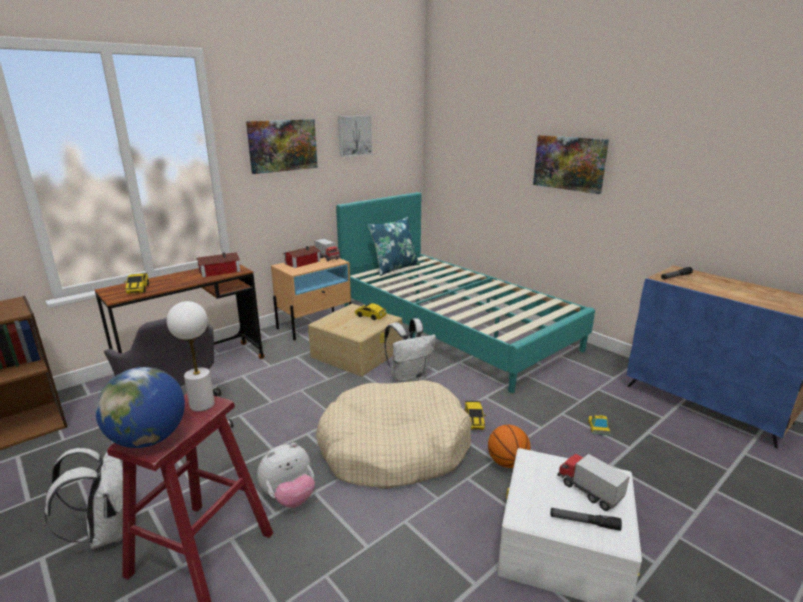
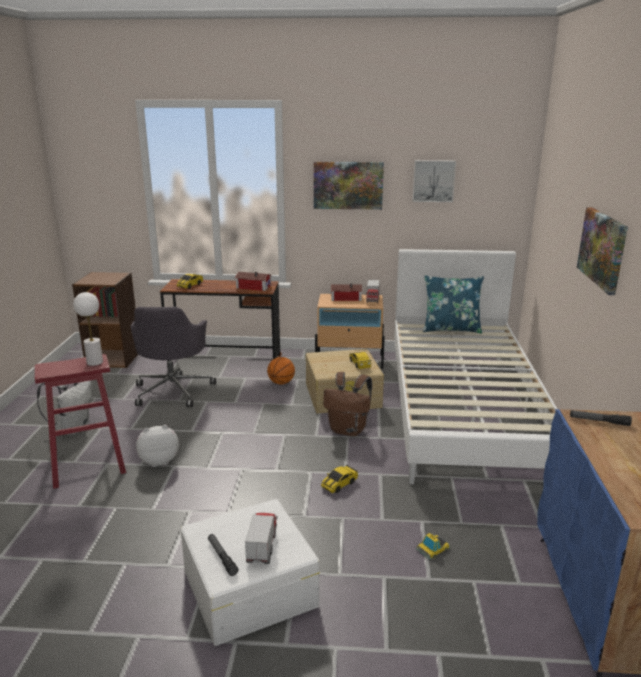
camera: 45 degrees right, 0 degrees up
(149, 439) = (51, 367): globe -> none
(289, 497) = (159, 461): plush toy -> plush toy turned 150 degrees clockwise
(394, 448) = (255, 469): beige dog bed -> none
(408, 377) = (348, 430): white backpack -> brown backpack
(452, 327) = (463, 408): turquoise bed -> white bed
(507, 462) = (309, 523): basketball -> basketball (281, 383)

